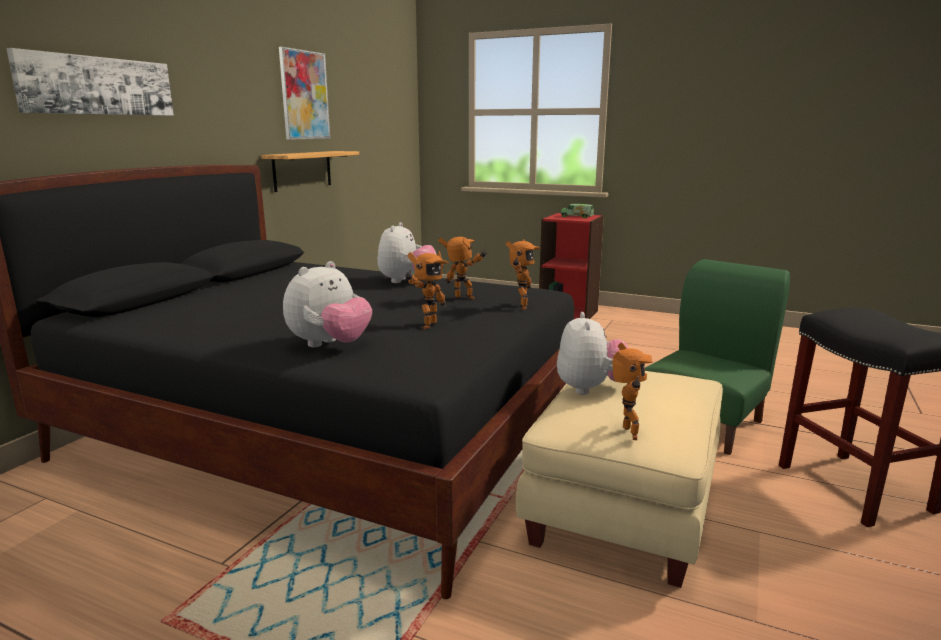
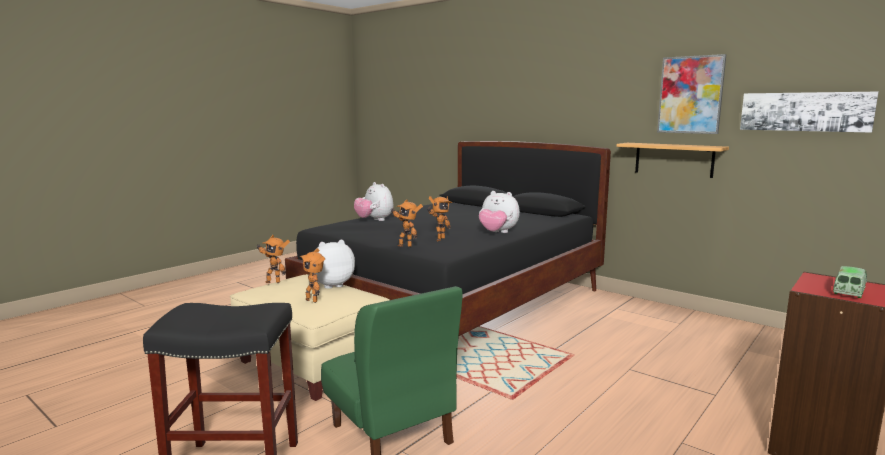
camera: 105 degrees right, 5 degrees down
(97, 86) = (520, 99): picture -> picture (805, 111)
(426, 325) = (387, 231): toy robot -> toy robot (313, 300)
(591, 389) = (331, 285): plush toy -> plush toy turned 135 degrees clockwise

